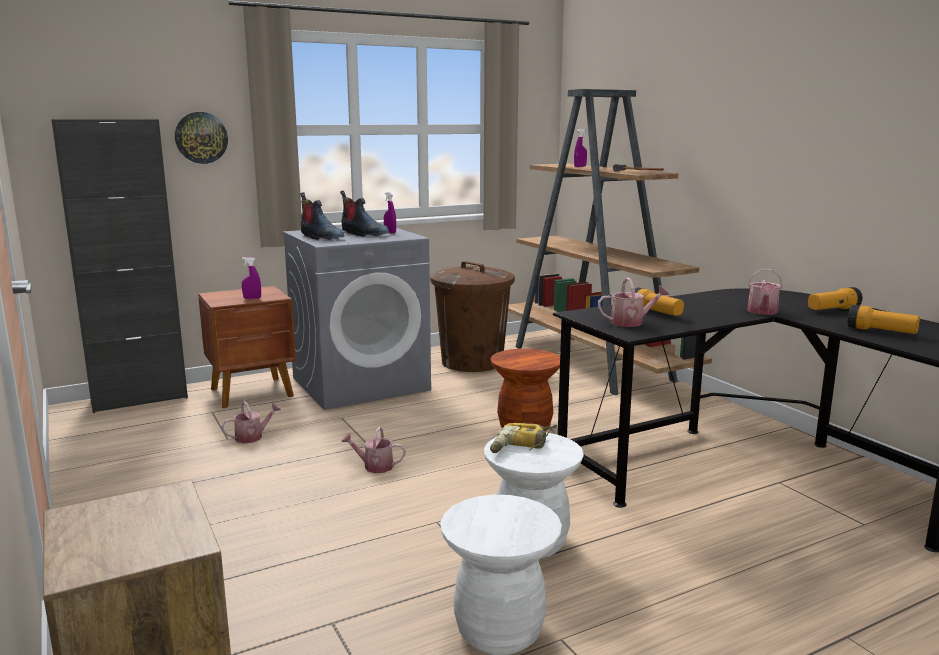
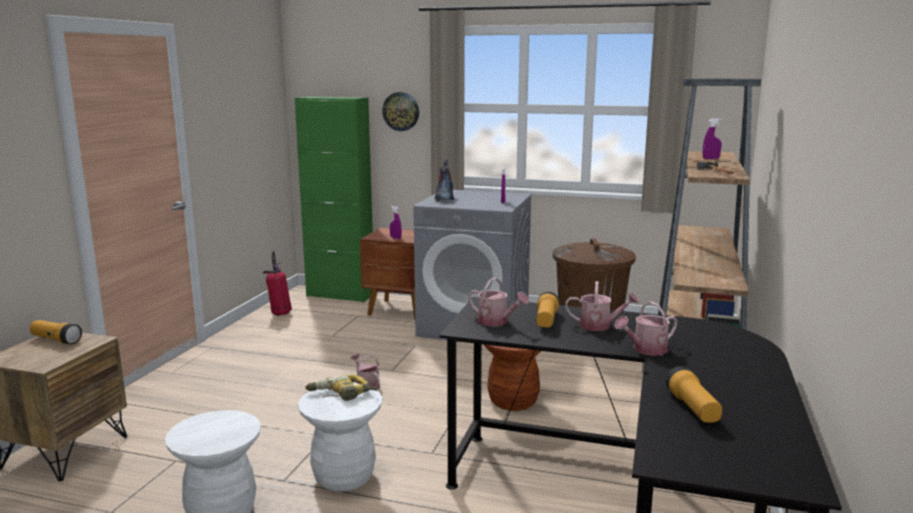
camera: 45 degrees right, 0 degrees up
(99, 440) = (280, 314): none -> fire extinguisher
(139, 399) = (340, 295): black cabinet -> green cabinet
(253, 437) = (346, 339): watering can -> watering can (600, 325)
(363, 234) = (481, 200): boot -> none
(833, 310) = (732, 372): flashlight -> flashlight (56, 340)

